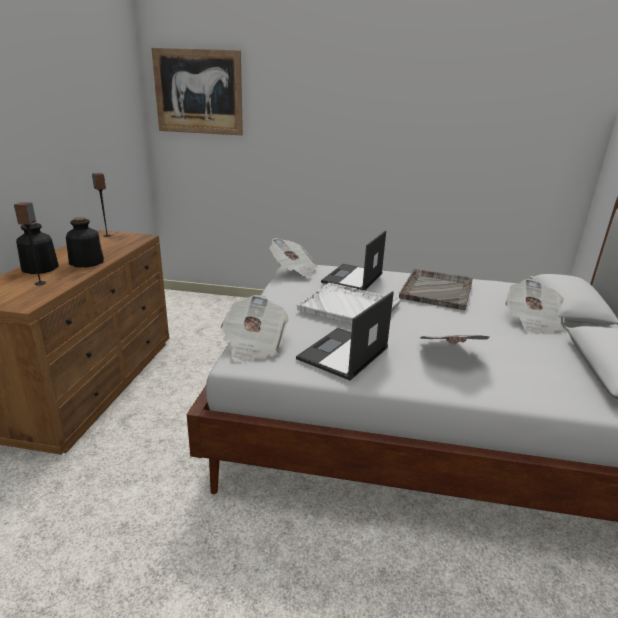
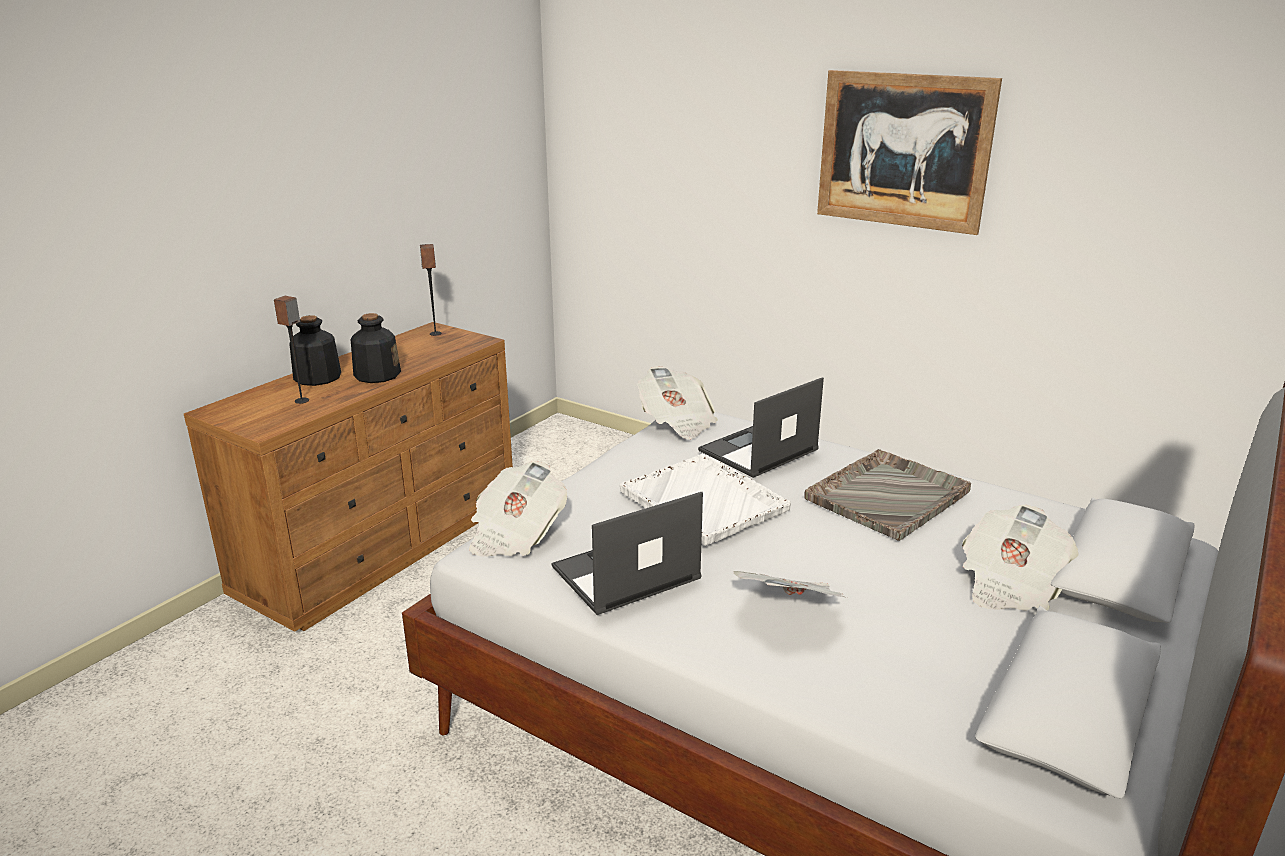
camera: 25 degrees right, 0 degrees up
(198, 92) = (618, 112): picture -> picture (903, 150)

